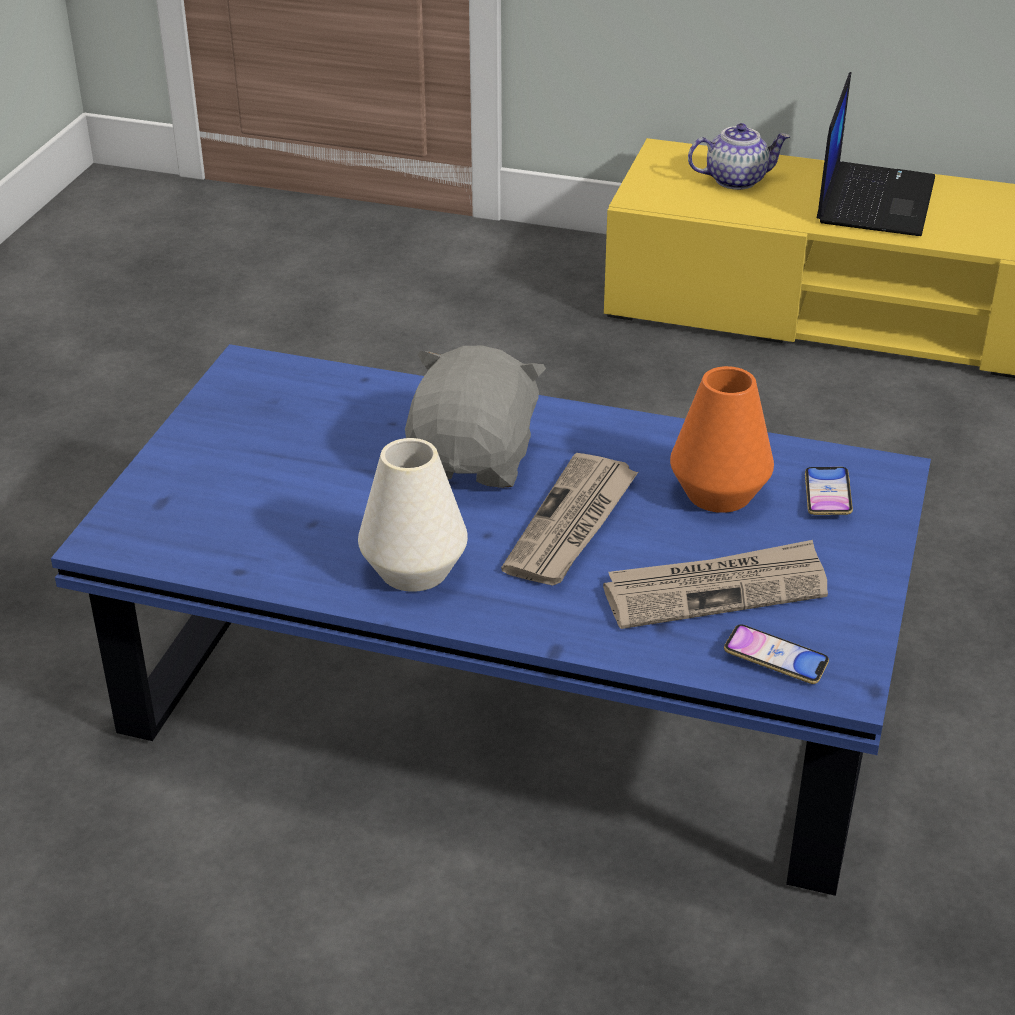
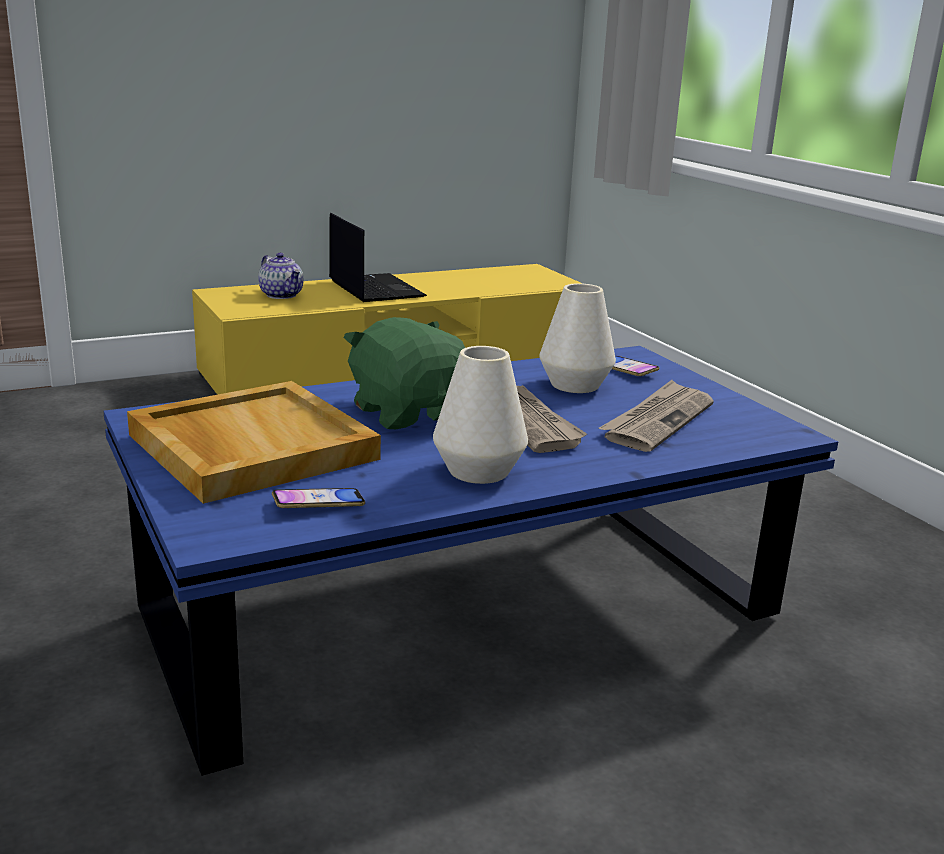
camera: 45 degrees left, 15 degrees down
(274, 445) = (250, 447): none -> beige tray
(474, 461) = (409, 413): grey plush toy -> green plush toy
(719, 494) = (575, 385): orange vase -> white vase
(736, 180) = (282, 295): teapot -> teapot turned 105 degrees clockwise
(775, 660) = (744, 436): phone -> phone (318, 504)

